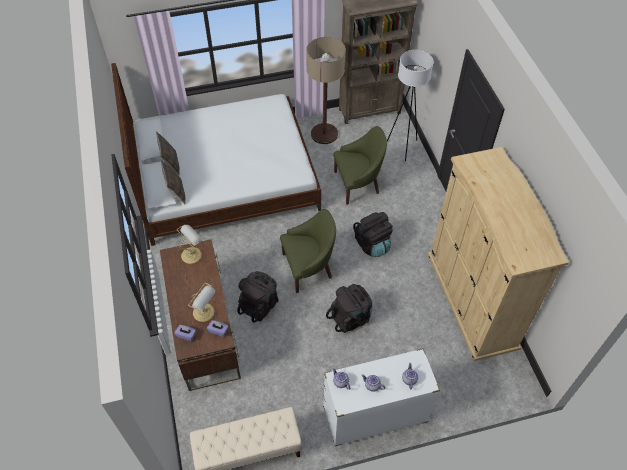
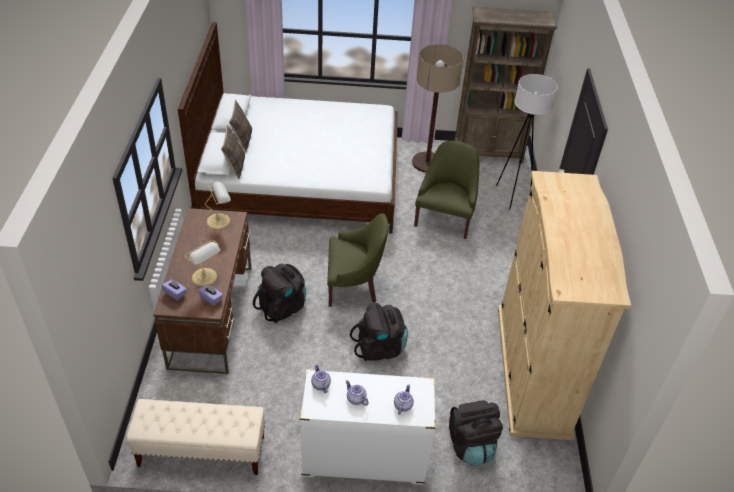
camera: 15 degrees right, 10 degrees down
(358, 184) = (445, 218): green armchair -> green armchair turned 75 degrees counterclockwise
(372, 244) = (436, 281): black backpack -> black backpack (471, 444)

